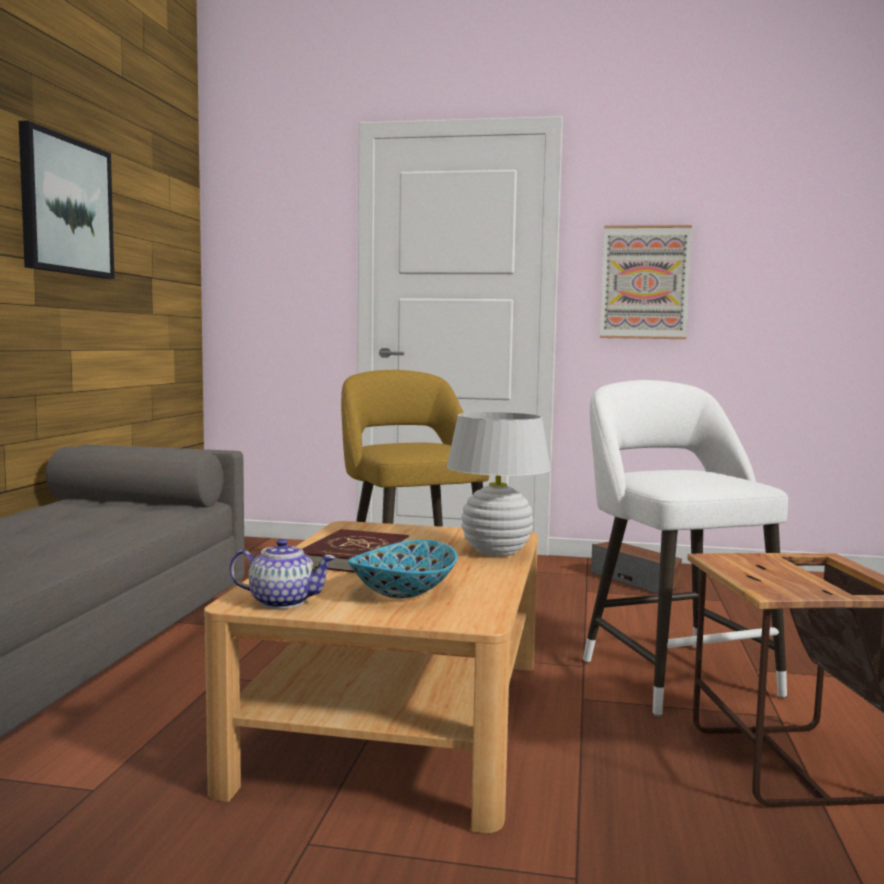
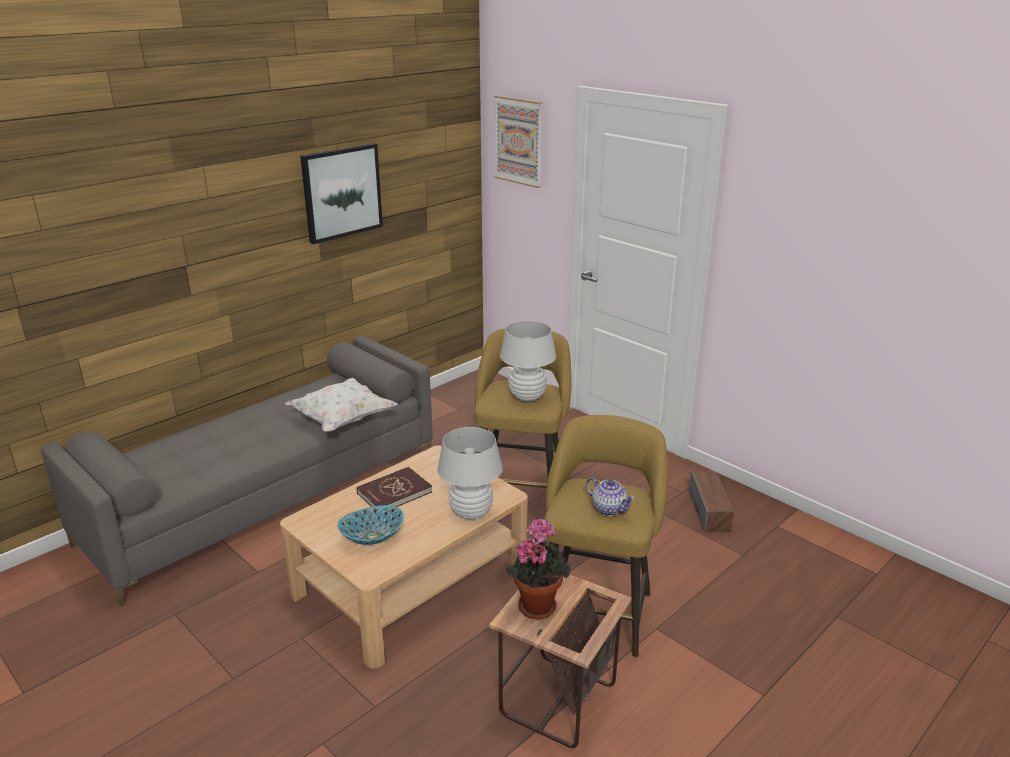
camera: 35 degrees right, 20 degrees up
(144, 524) = (342, 420): none -> white pillow
(282, 601) = (314, 526): teapot -> teapot (608, 508)
(430, 445) = (527, 397): none -> white table lamp
(644, 282) = (778, 268): picture -> picture (518, 141)
(672, 674) = (597, 610): white stool -> yellow stool
(767, 576) = (537, 604): none -> potted plant

